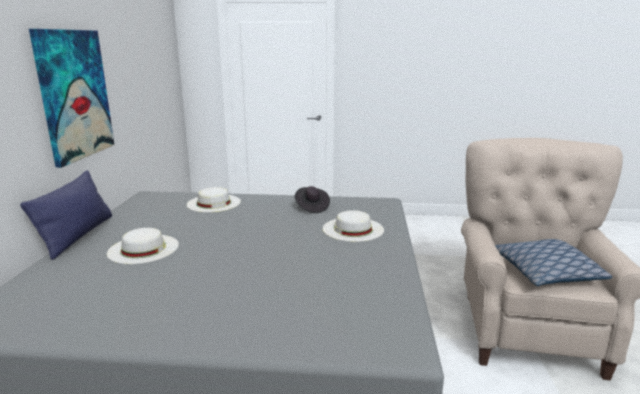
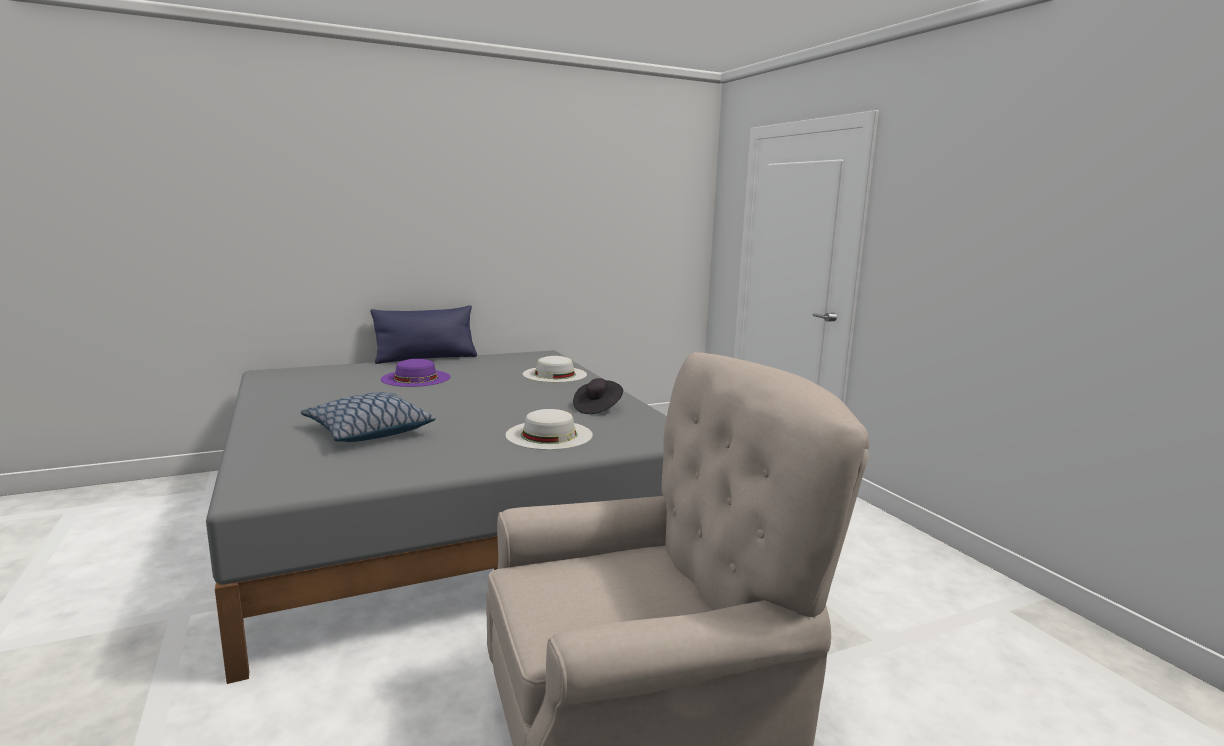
camera: 60 degrees right, 5 degrees down
(74, 95) = (476, 232): picture -> none
(143, 248) = (416, 378): white hat -> purple hat
(546, 273) = (574, 594): pillow -> pillow (368, 431)

